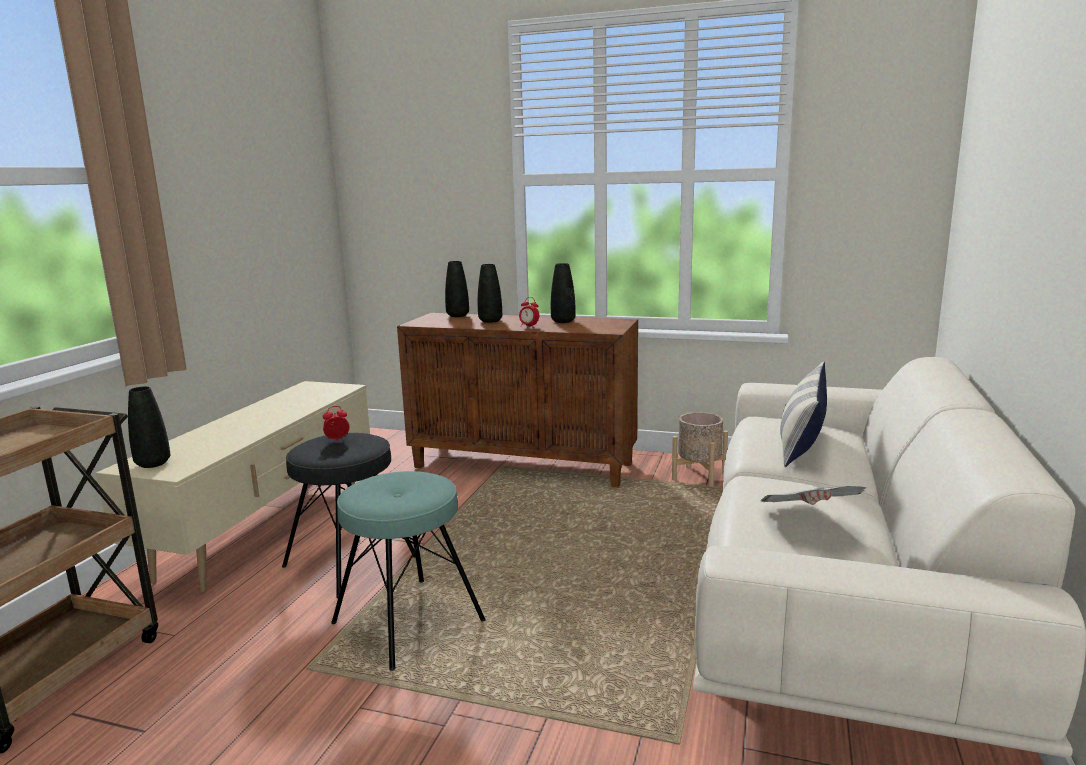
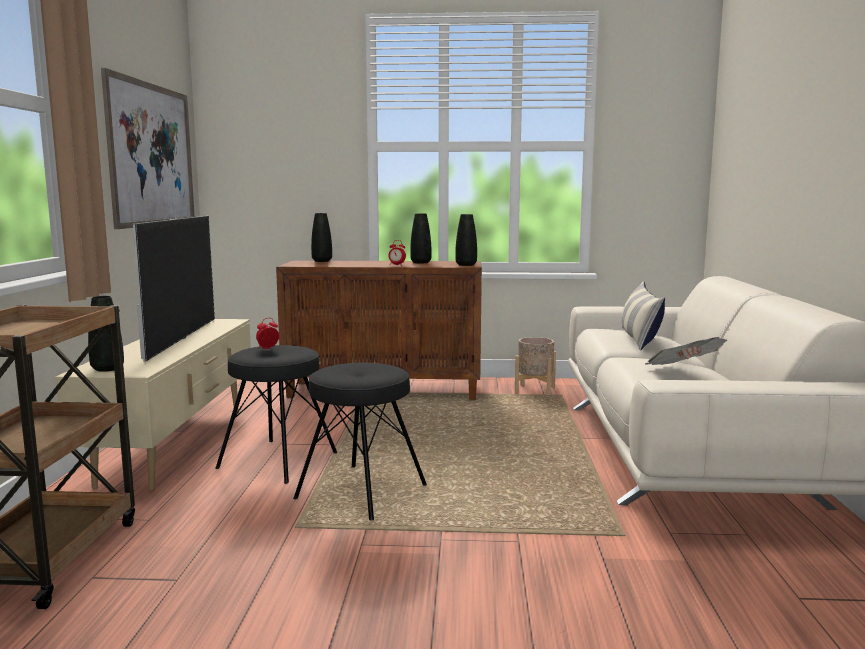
camera: 15 degrees left, 5 degrees down
(265, 204) = (152, 155): none -> picture
(270, 415) = (182, 338): none -> television
(408, 622) = (362, 492): turquoise stool -> black stool
(490, 321) = (357, 263): black vase -> black vase (466, 265)

